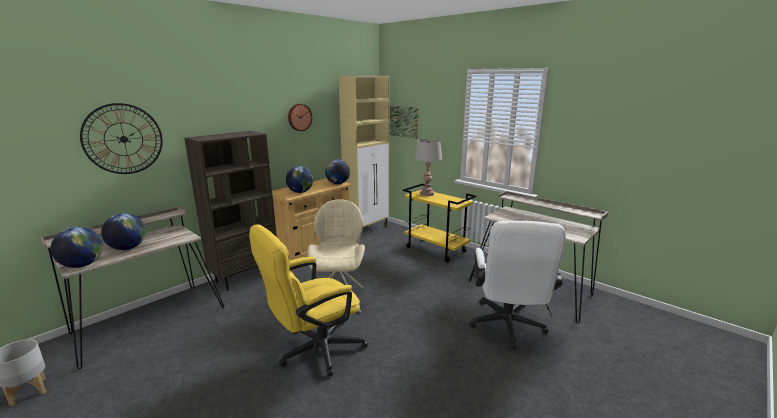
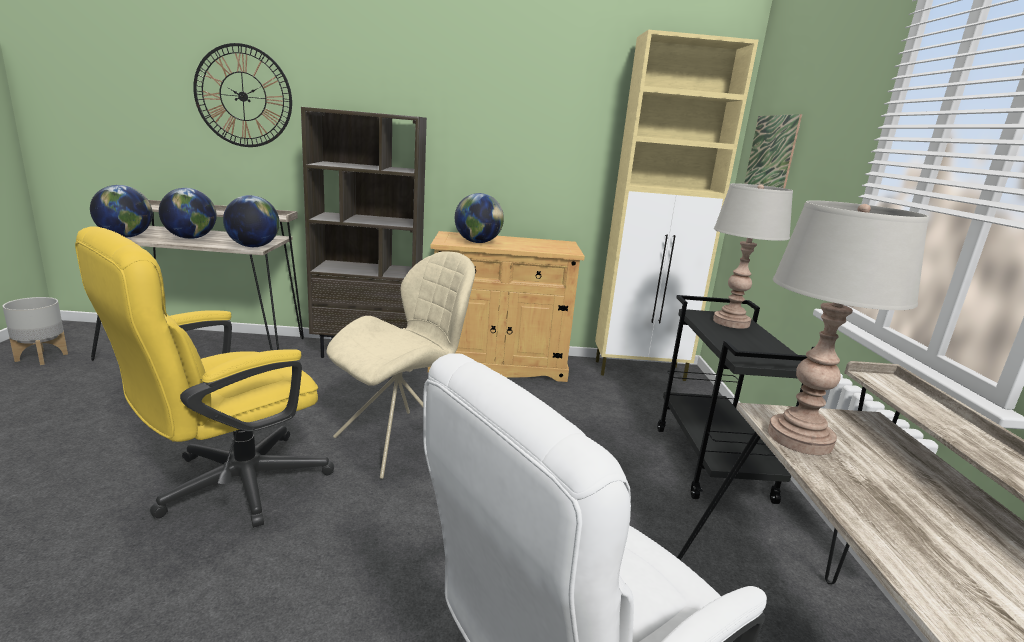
camera: 45 degrees right, 0 degrees up
(299, 117) = (532, 112): wall clock -> none
(314, 351) = (227, 487): yellow office chair -> yellow office chair turned 60 degrees counterclockwise
(338, 183) = (563, 250): globe -> globe (253, 246)
(436, 250) = (713, 464): yellow cart -> black cart
(508, 219) = (799, 439): none -> grey table lamp

